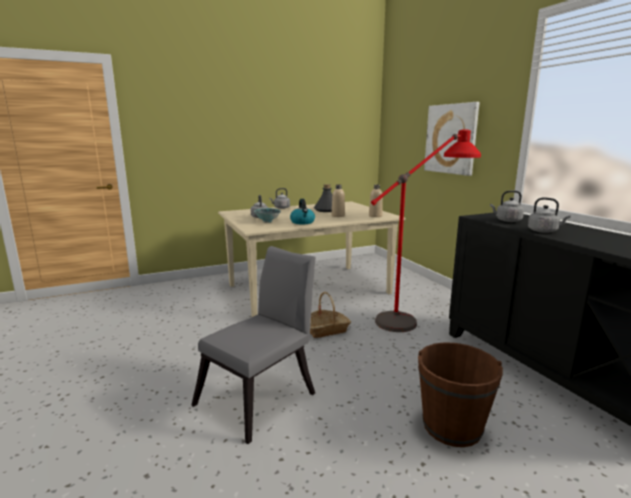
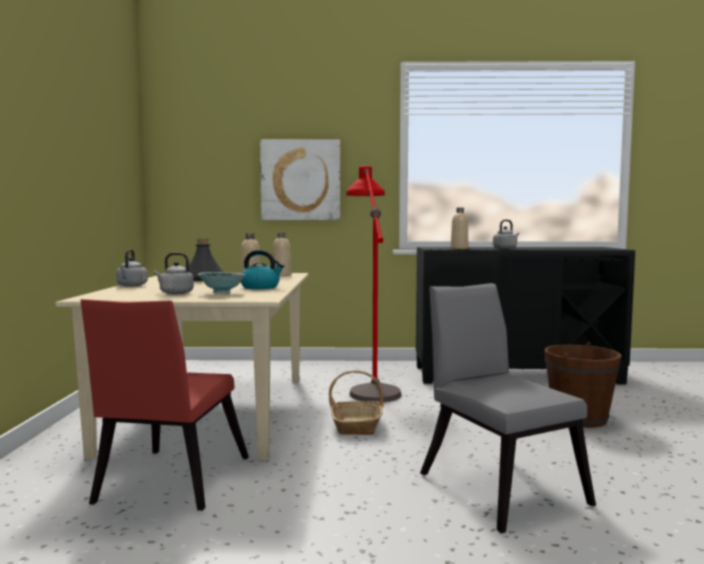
camera: 65 degrees left, 10 degrees down
(214, 307) = (168, 483): none -> red chair
(507, 220) = (459, 248): grey kettle -> beige bottle

